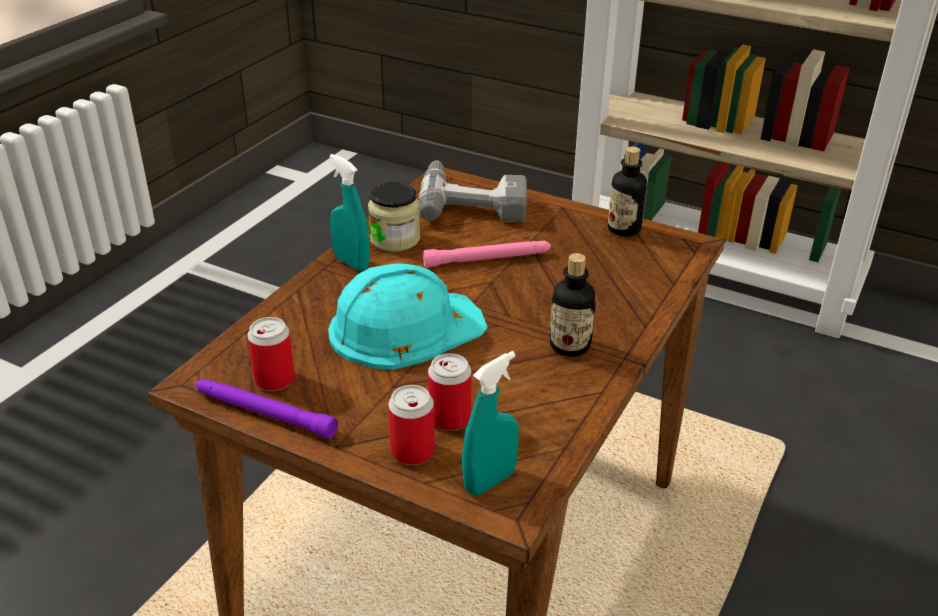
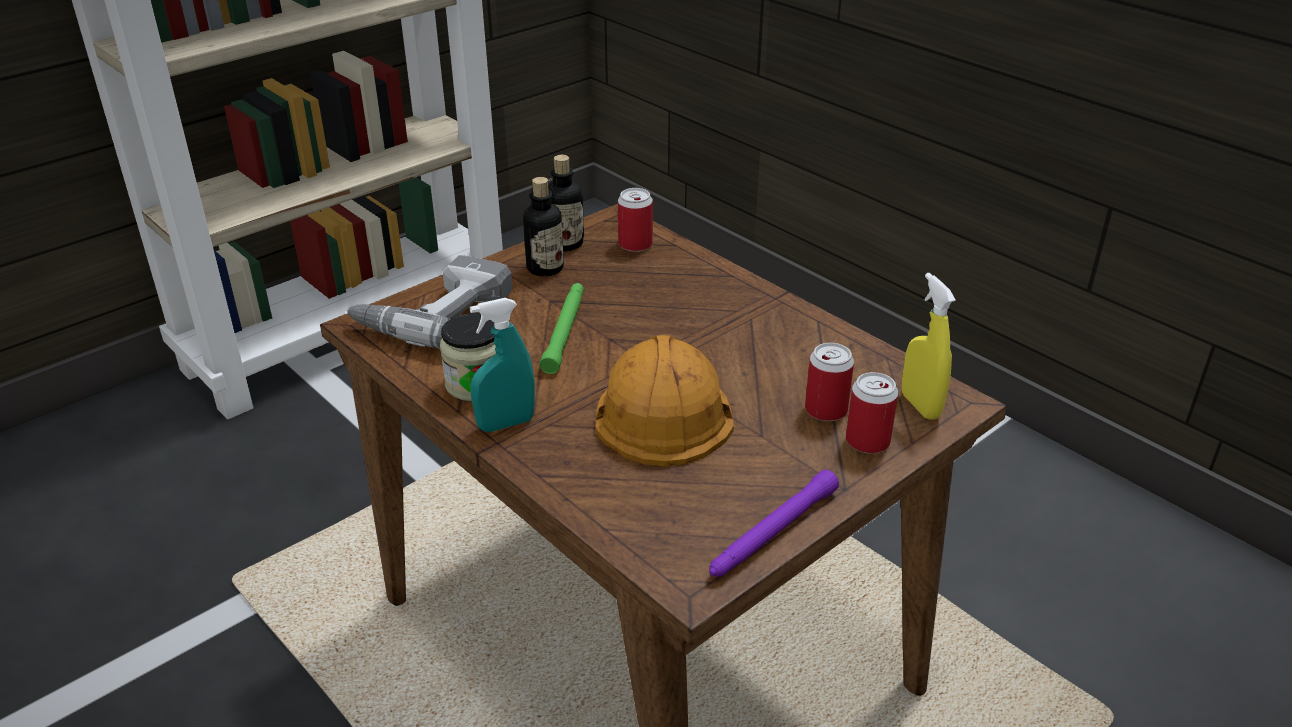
camera: 70 degrees left, 0 degrees up
(274, 379) = (714, 517): can -> can (635, 244)
(404, 327) = (662, 409): turquoise hard hat -> orange hard hat
(487, 259) = (565, 331): pink flashlight -> green flashlight
(490, 481) = (920, 405): turquoise spray bottle -> yellow spray bottle
(569, 346) = (744, 320): bottle -> bottle (545, 268)

